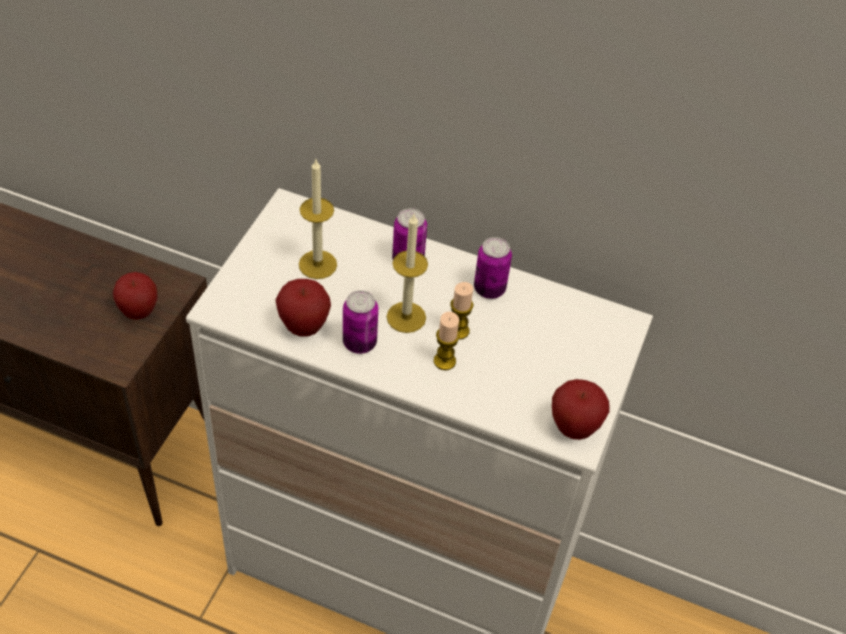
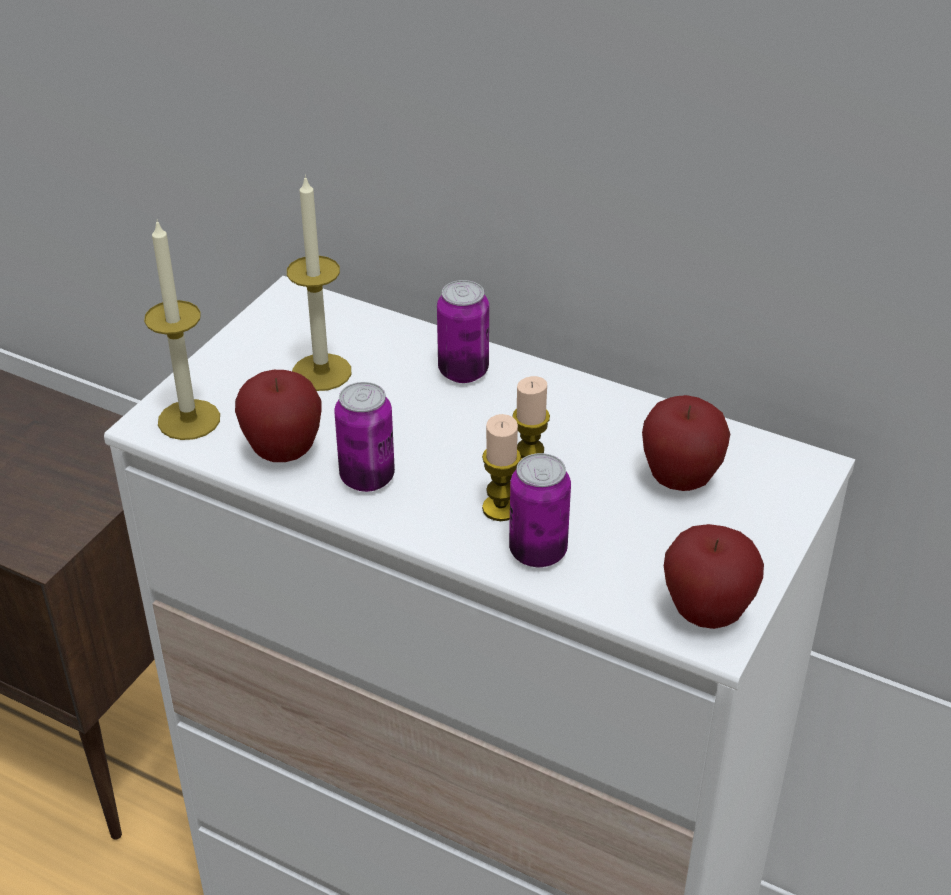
camera: 10 degrees right, 10 degrees down
(139, 312) = (87, 483): apple -> apple (680, 480)
(406, 317) = (448, 446): candle -> candle (189, 420)
(489, 289) = (587, 413): can -> can (538, 552)

